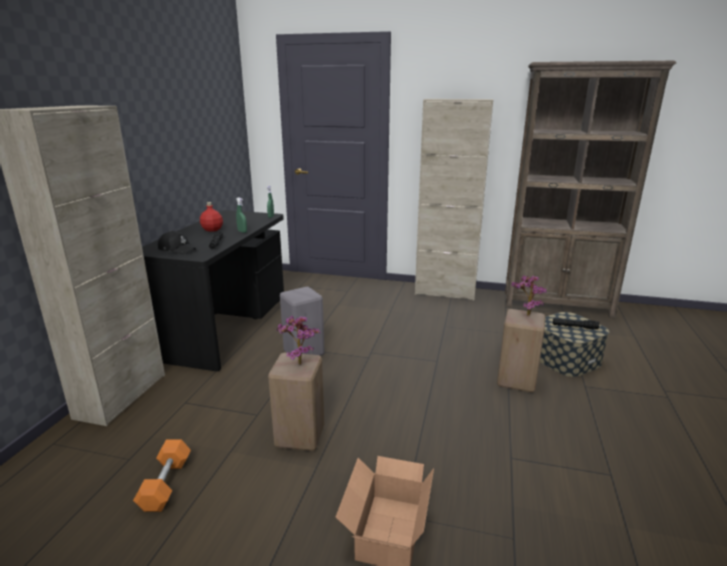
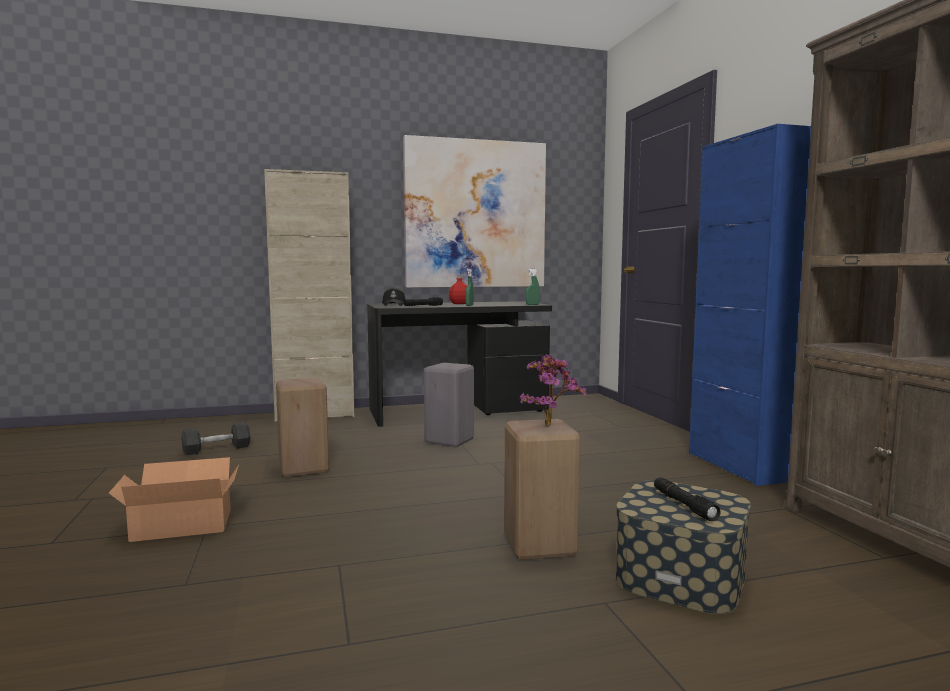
camera: 60 degrees right, 15 degrees down
(166, 484) = (217, 449): orange dumbbell -> grey dumbbell
(180, 134) = (475, 214): none -> picture
(298, 362) = (302, 381): potted plant -> none
(445, 292) = (739, 466): beige cabinet -> blue cabinet

